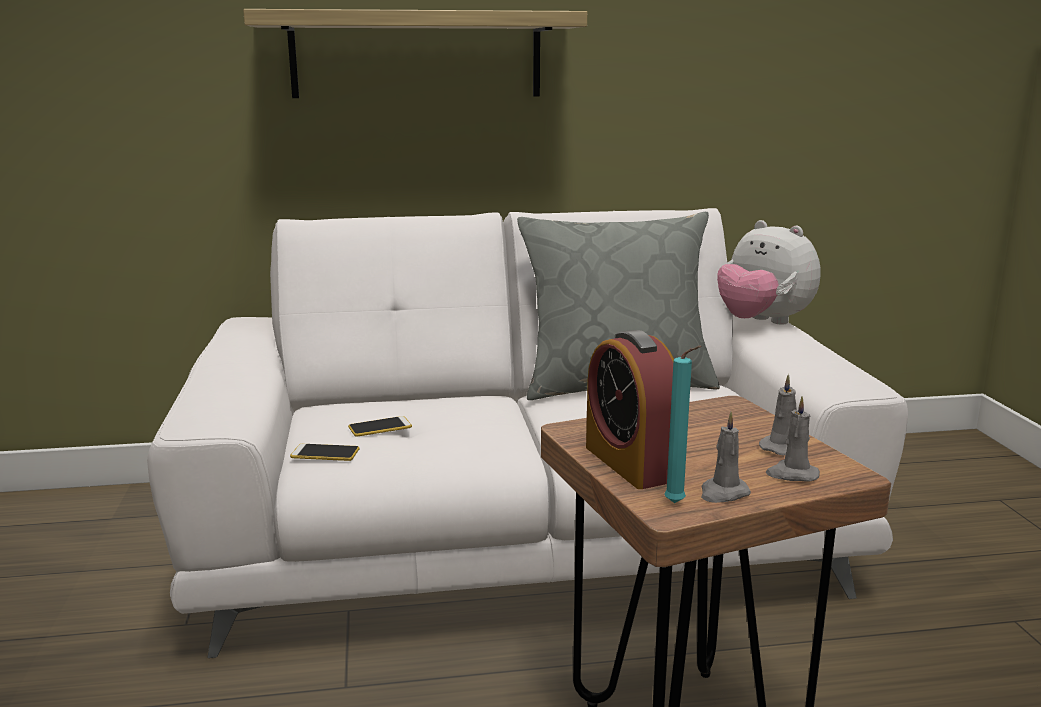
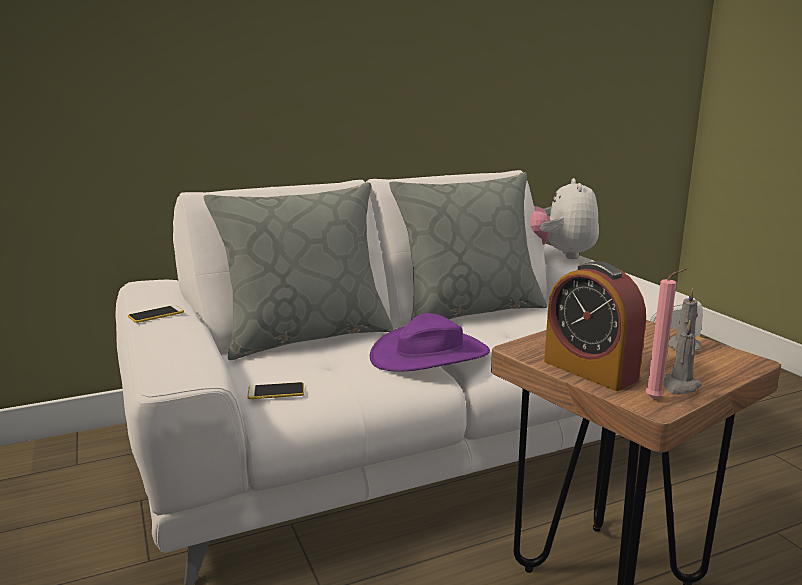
camera: 15 degrees left, 0 degrees up
(380, 427) = (307, 364): phone -> phone (156, 314)
(402, 396) = (306, 336): none -> grey pillow
(416, 55) = (281, 51): shelf -> none
(526, 431) = (430, 354): none -> purple hat
(677, 504) = (656, 399): turquoise candle -> pink candle
(761, 322) = (559, 255): plush toy -> plush toy turned 60 degrees clockwise
(791, 474) = (711, 365): grey candle -> none

